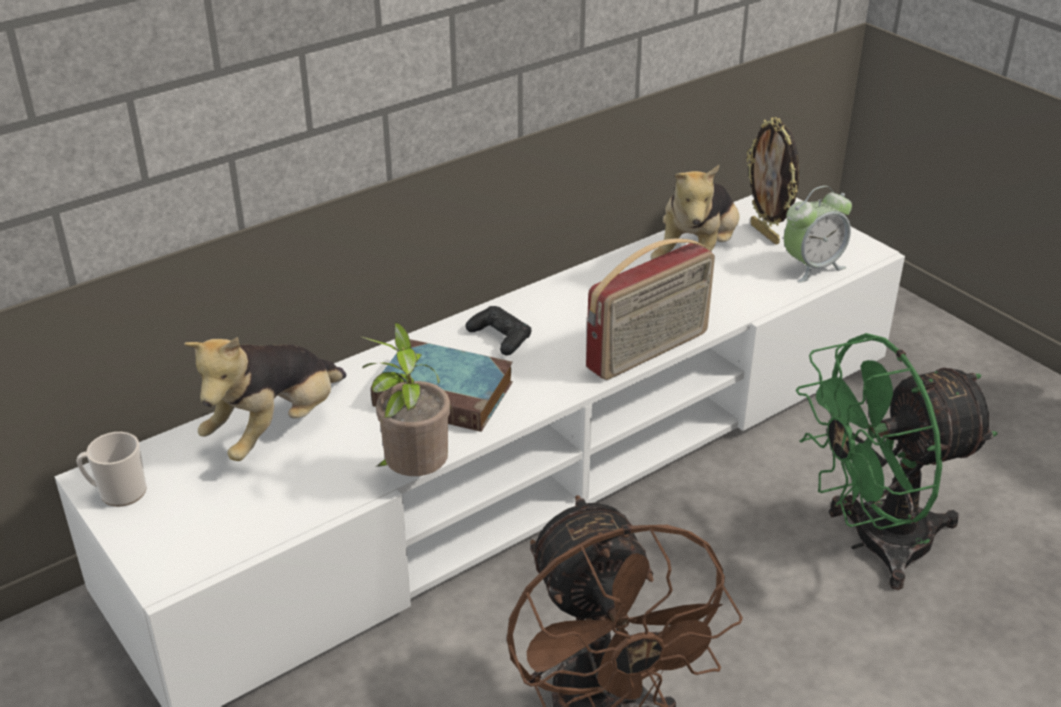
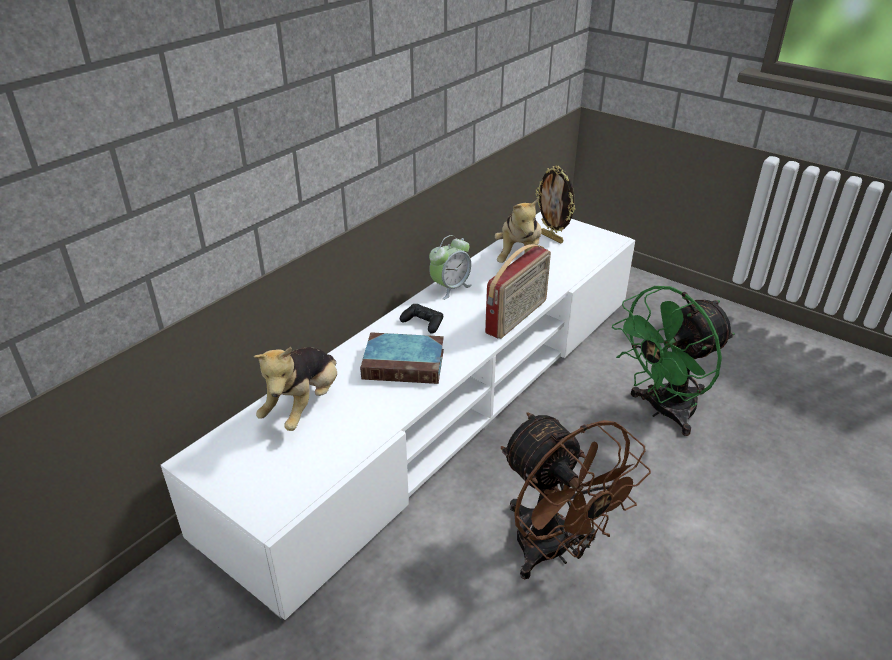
camera: 15 degrees left, 0 degrees up
(117, 492) = (211, 467): mug -> none
(413, 475) = (407, 419): potted plant -> none
(812, 267) = (587, 253): alarm clock -> alarm clock (450, 288)

